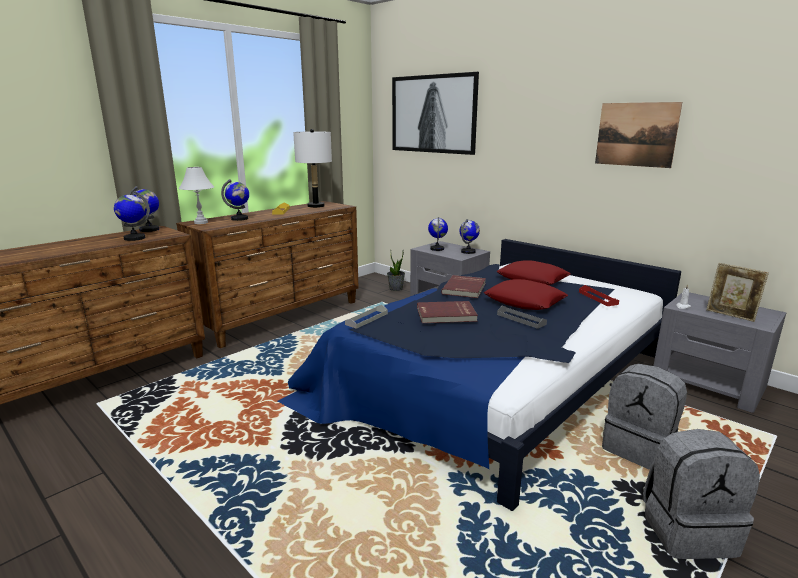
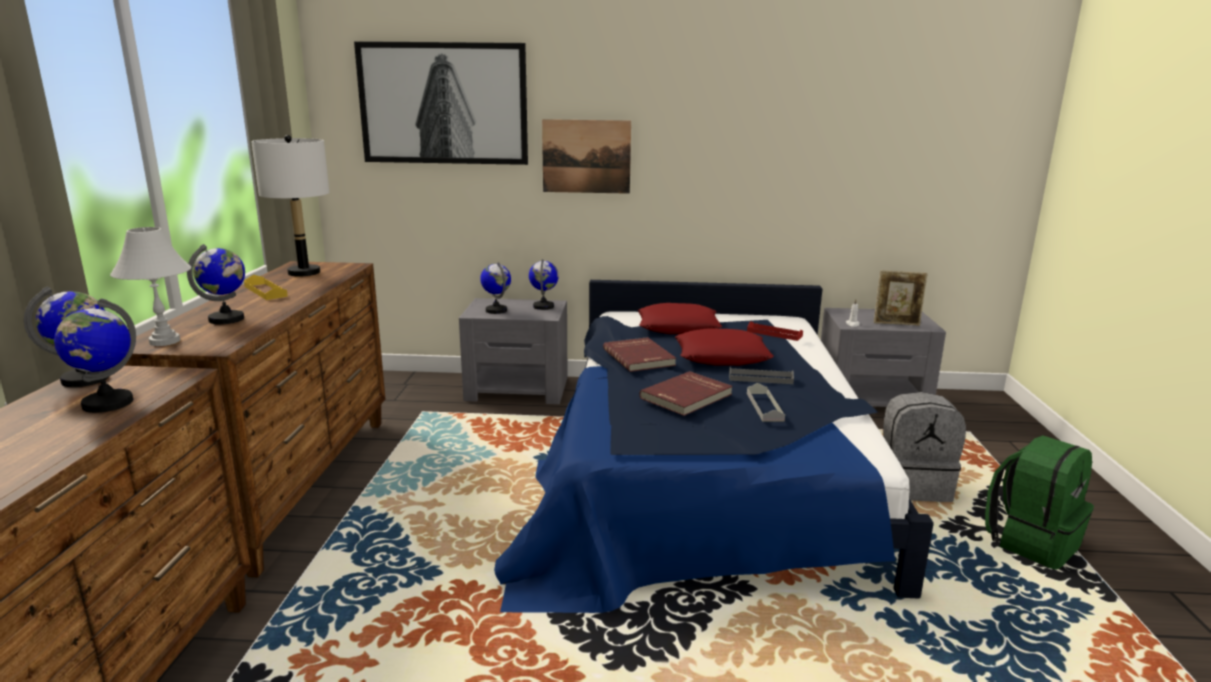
camera: 40 degrees left, 0 degrees up
(366, 319) = (604, 433): grey tray -> grey tray (764, 407)
(396, 289) = (413, 386): potted plant -> none
(636, 134) = (757, 133): picture -> picture (586, 156)
(687, 530) = (1031, 542): grey backpack -> green backpack

